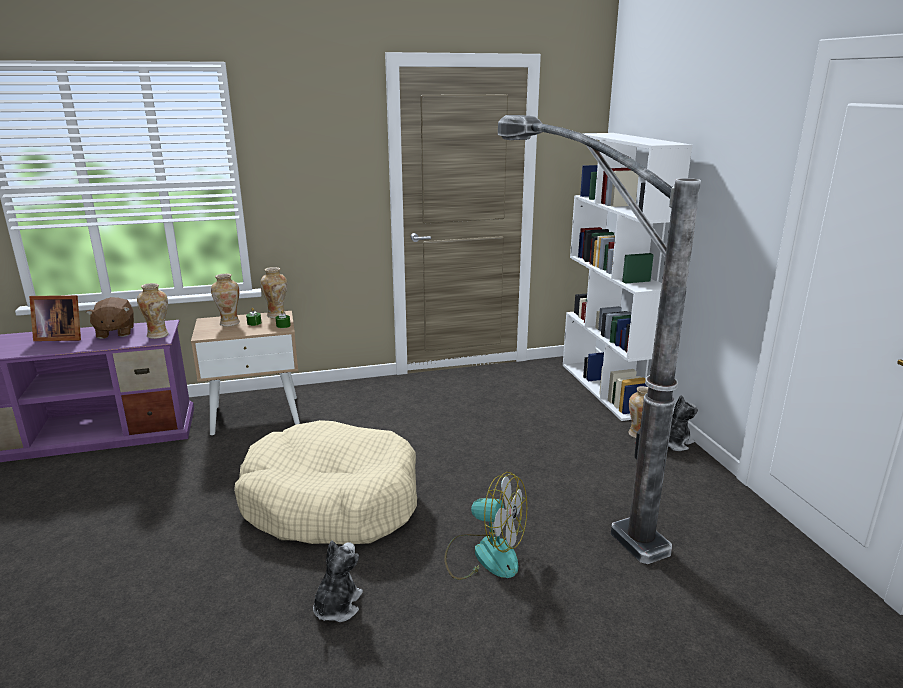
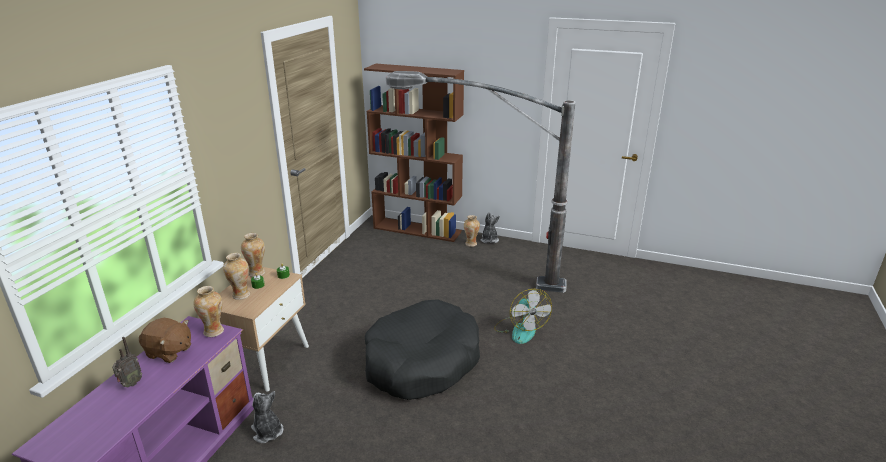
camera: 55 degrees left, 5 degrees up
(60, 337) = (130, 384): picture frame -> radio
(331, 502) = (421, 362): beige dog bed -> black dog bed
(337, 606) = (517, 390): plush toy -> plush toy (267, 432)
(485, 554) = (520, 329): fan -> fan turned 105 degrees clockwise
(606, 389) = (418, 229): white bookcase -> brown bookcase

